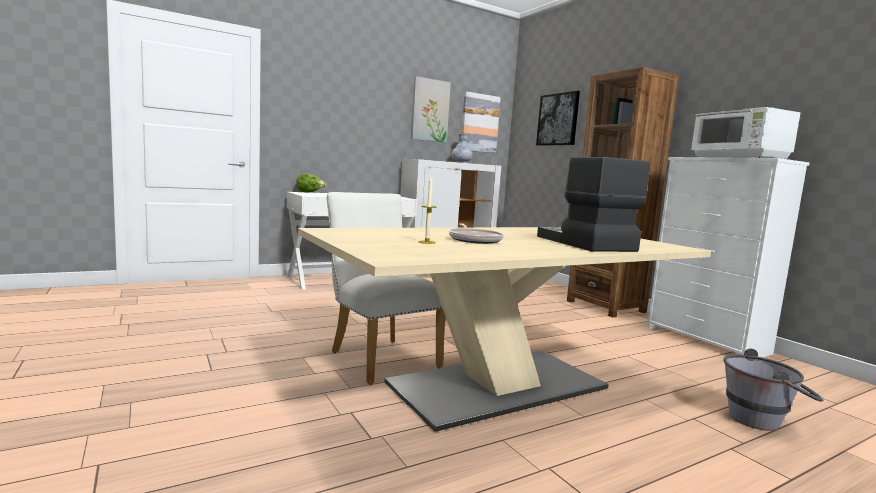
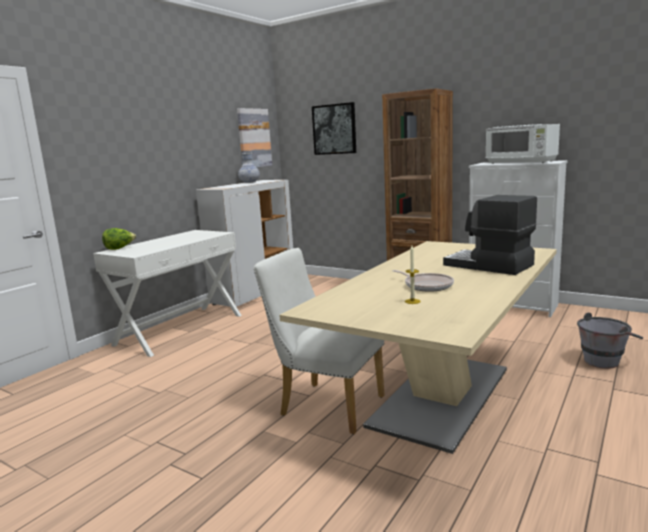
camera: 25 degrees left, 5 degrees up
(430, 110) = (210, 133): picture -> none

